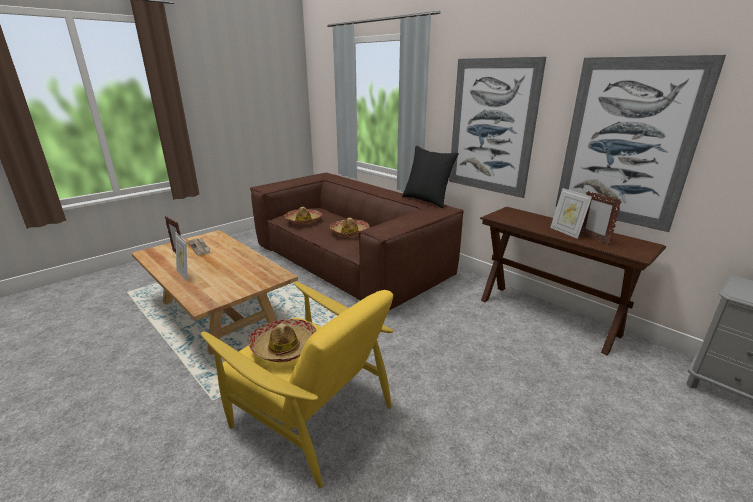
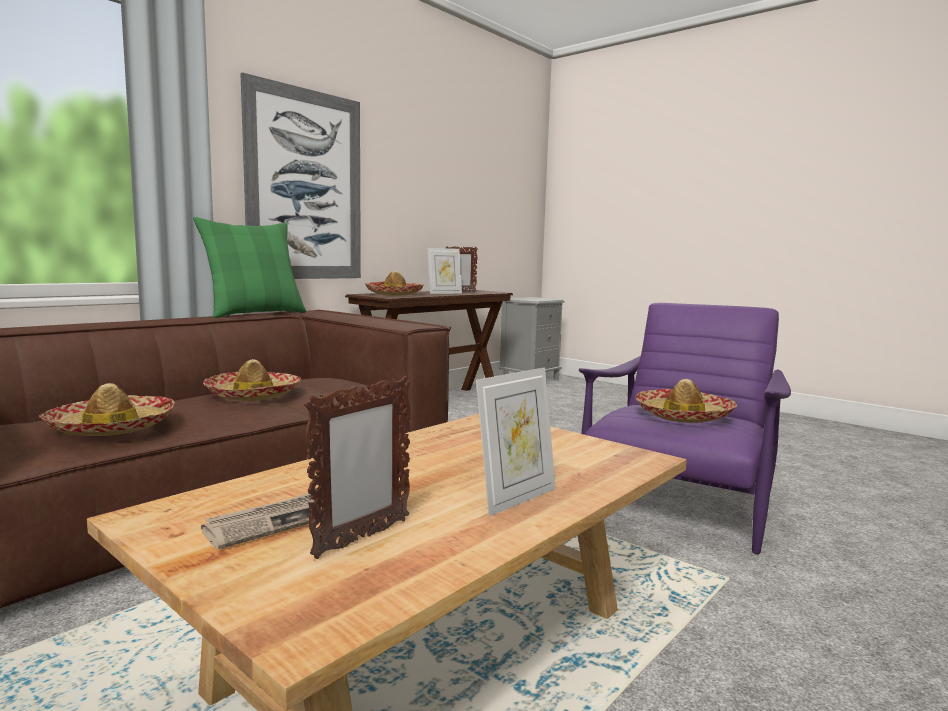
camera: 95 degrees left, 15 degrees down
(309, 412) = (680, 505): yellow armchair -> purple armchair
(426, 200) = (255, 313): black pillow -> green pillow
(521, 217) = (394, 294): none -> hat
(626, 143) = (432, 202): picture -> none

